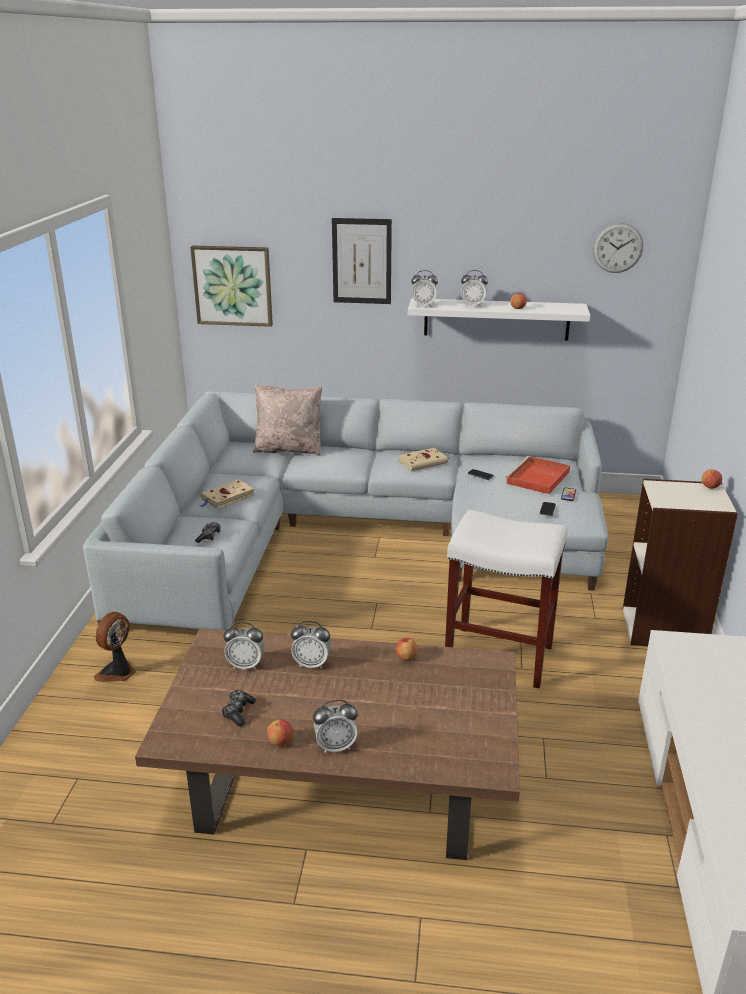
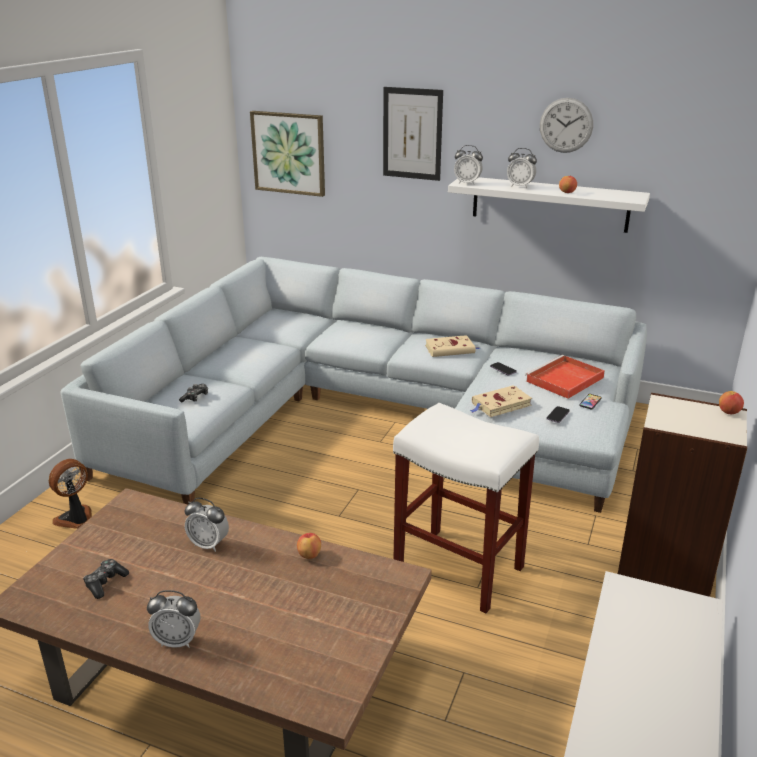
camera: 15 degrees right, 0 degrees up
(226, 498) = (235, 362): beige book -> beige book (500, 405)
(245, 665) = (144, 534): alarm clock -> none
(281, 742) = (126, 624): apple -> none
(289, 449) = (324, 321): beige pillow -> none
(617, 248) = (689, 131): wall clock -> wall clock (566, 125)

